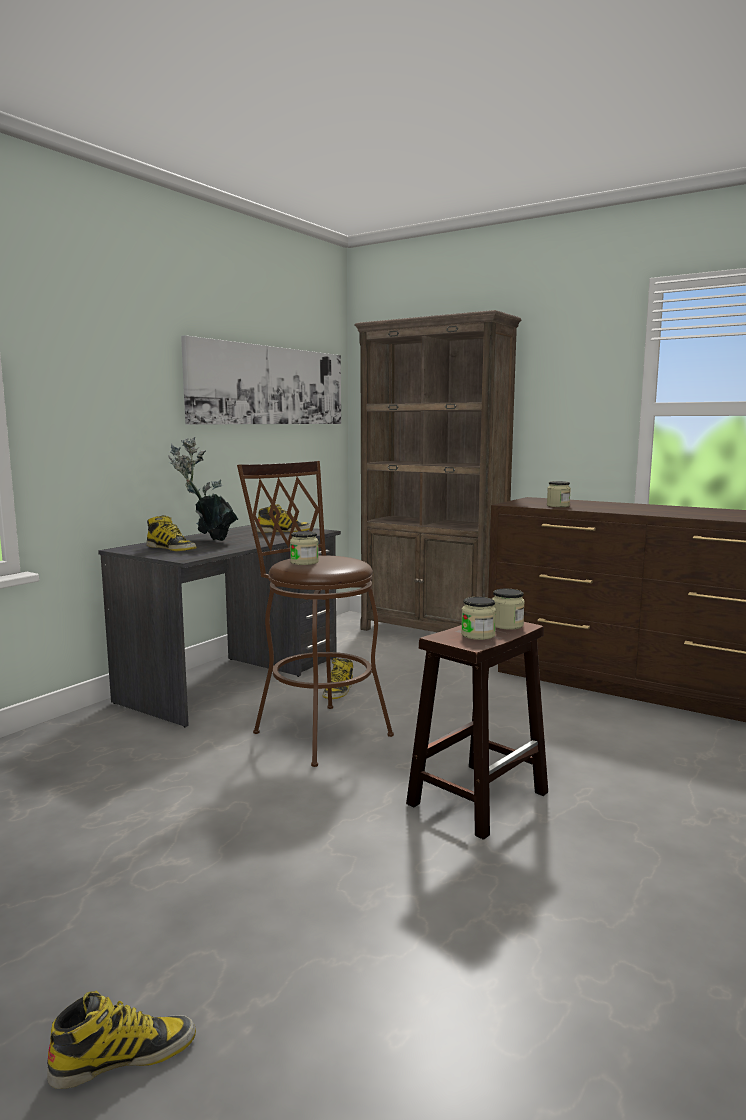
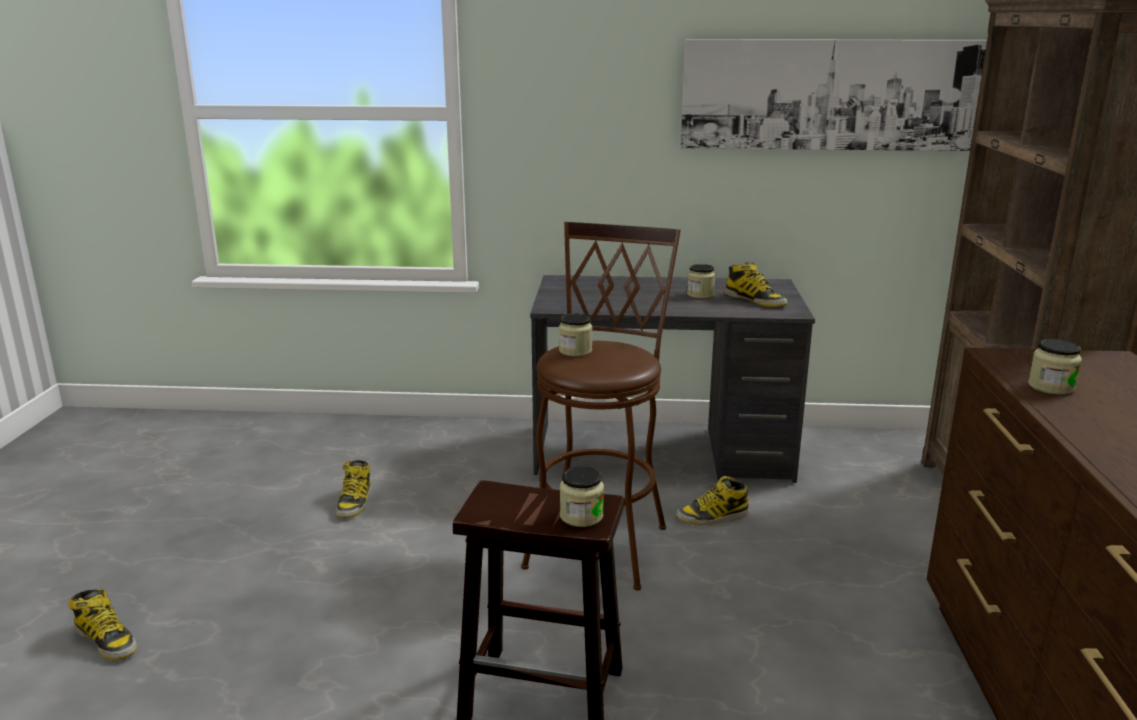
camera: 60 degrees right, 10 degrees up
(171, 548) = (586, 291): boot -> boot (355, 502)
(208, 541) = (642, 292): potted plant -> none
(478, 635) = (523, 508): jar -> jar (700, 294)

